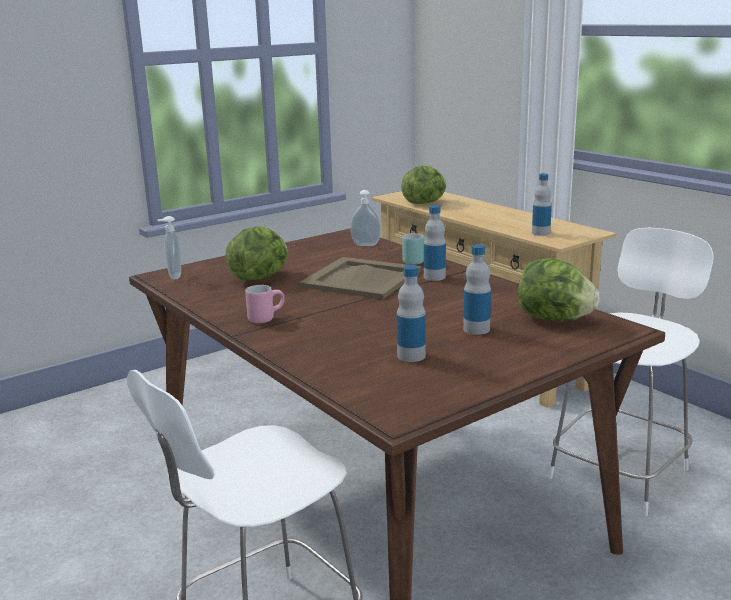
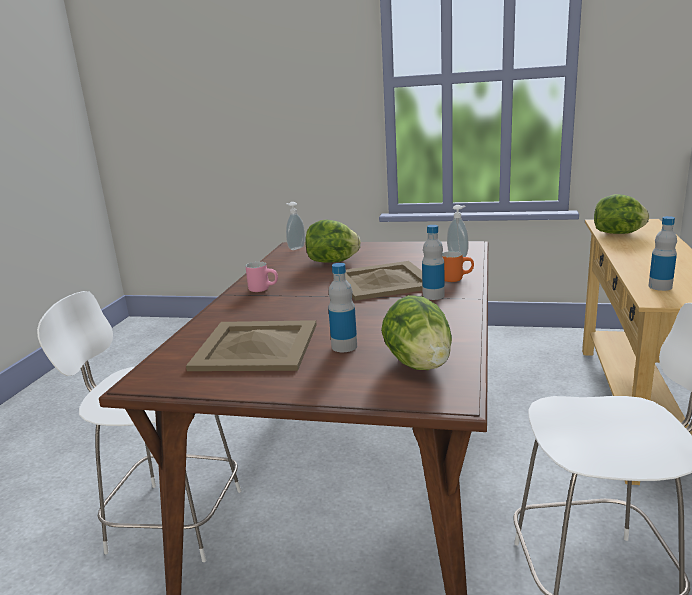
camera: 50 degrees right, 0 degrees up
(411, 356) = (256, 347): bottle -> beige tray
(415, 261) = (456, 279): turquoise mug -> orange mug

